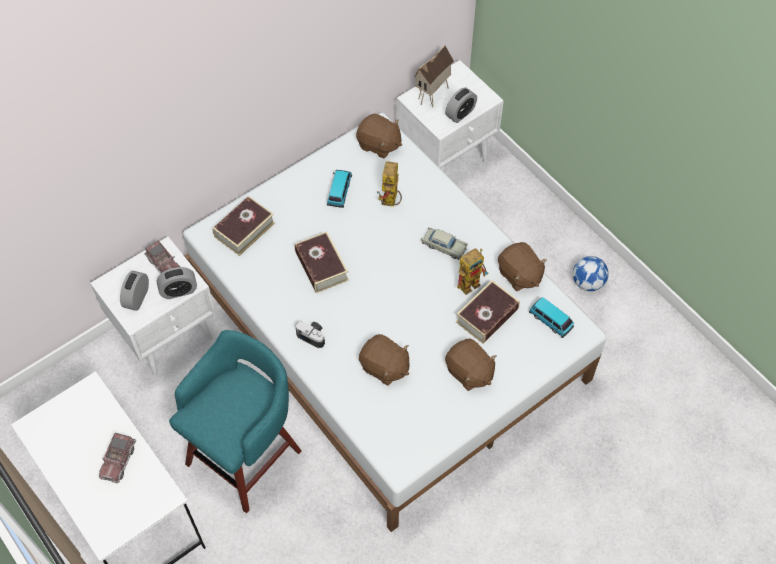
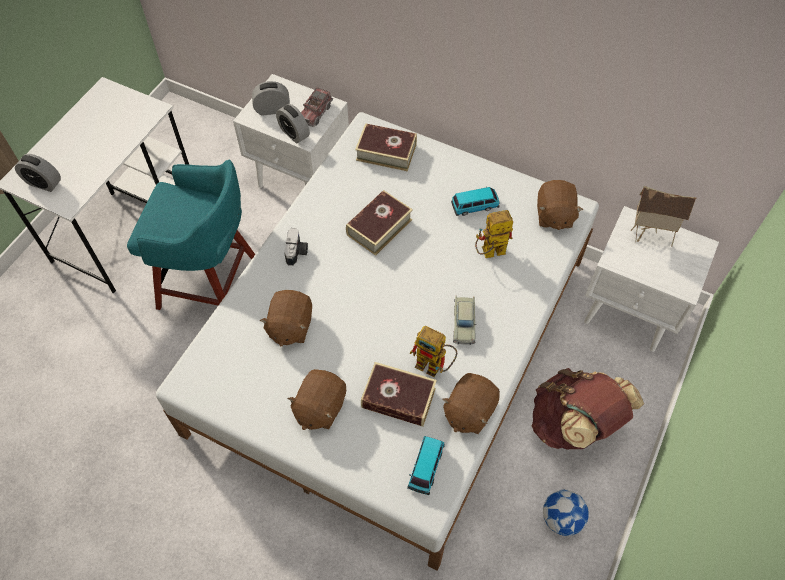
camera: 65 degrees right, 0 degrees up
(118, 460) = (92, 157): toy truck -> none
(460, 114) = (645, 270): alarm clock -> alarm clock (44, 183)
(520, 240) = (573, 425): none -> brown backpack

